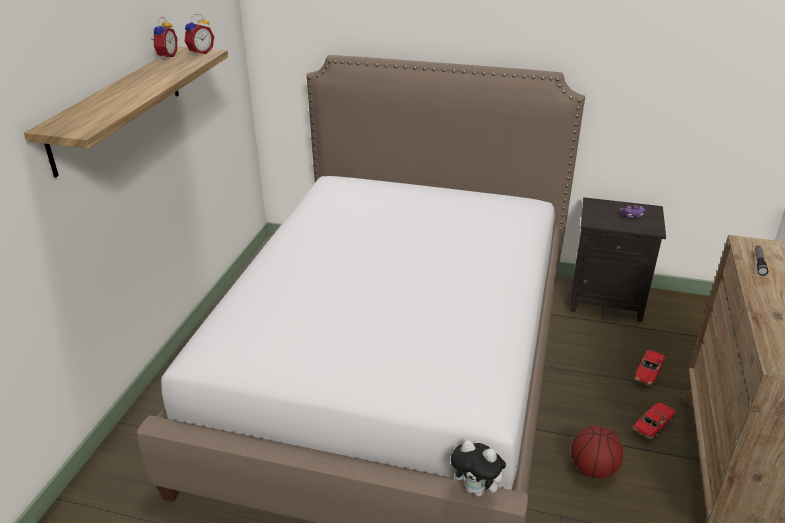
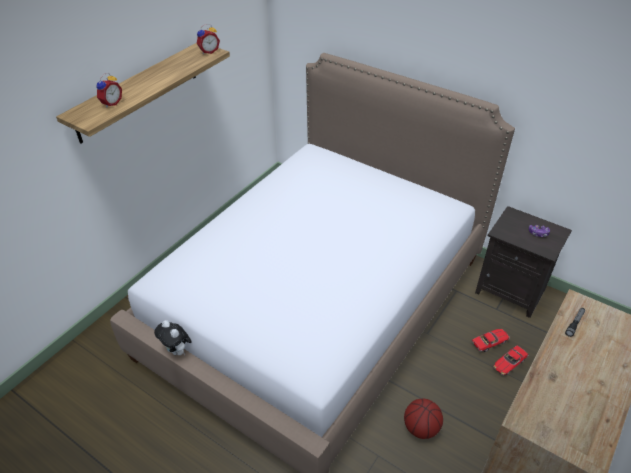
camera: 20 degrees right, 10 degrees up
(166, 56) = (184, 52): alarm clock -> alarm clock (111, 103)
(477, 489) = (297, 428): plush toy -> plush toy (178, 351)
(653, 424) = (488, 407): toy car -> toy car (490, 342)

